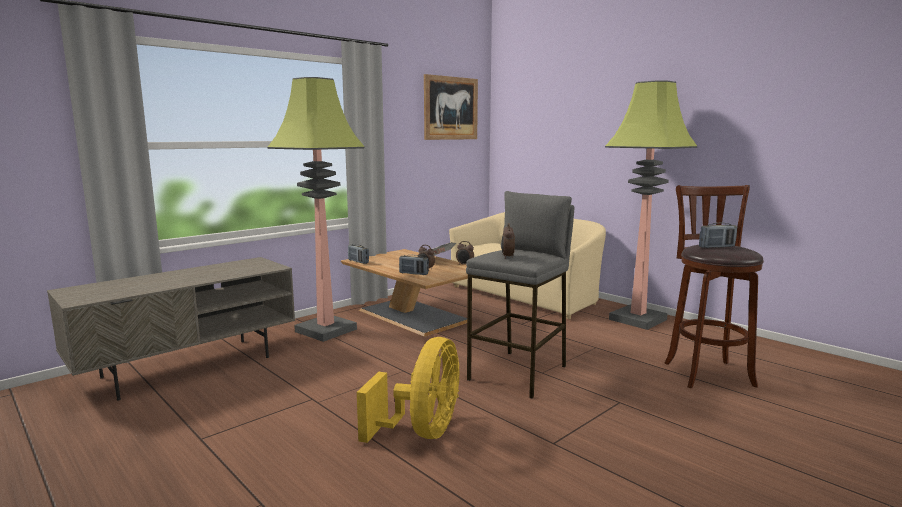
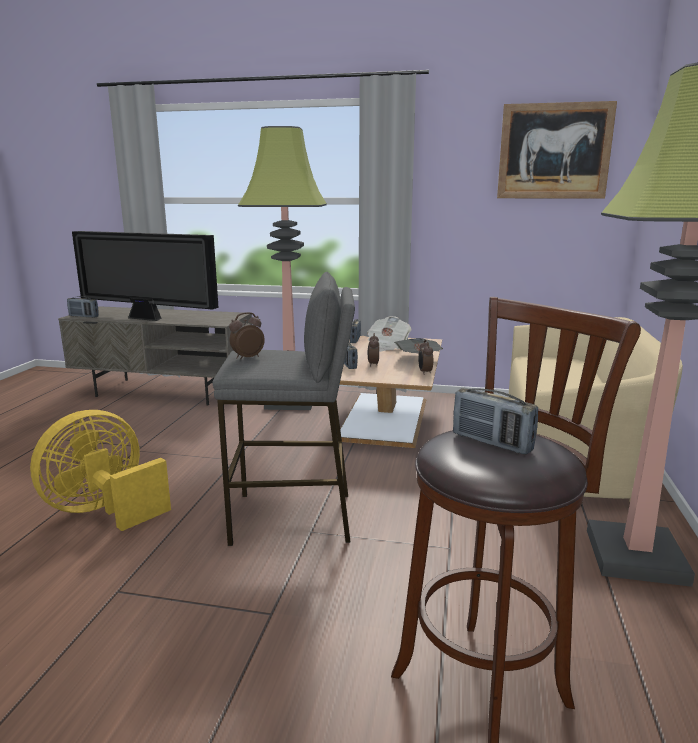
camera: 55 degrees right, 5 degrees up
(93, 299) = (84, 316): none -> radio
(185, 281) = (147, 318): none -> television
(392, 259) = (387, 346): none -> newspaper
(422, 432) = (104, 511): yellow fan -> yellow fan turned 150 degrees clockwise

